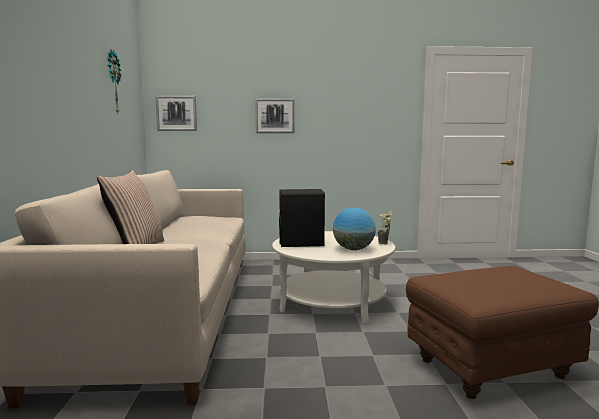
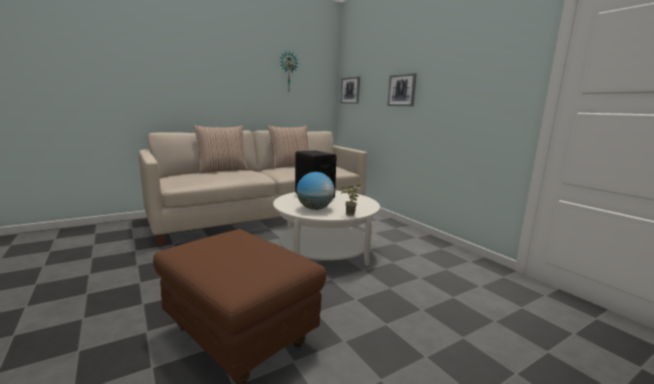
camera: 60 degrees right, 5 degrees up
(171, 225) = (290, 166): none -> pillow

